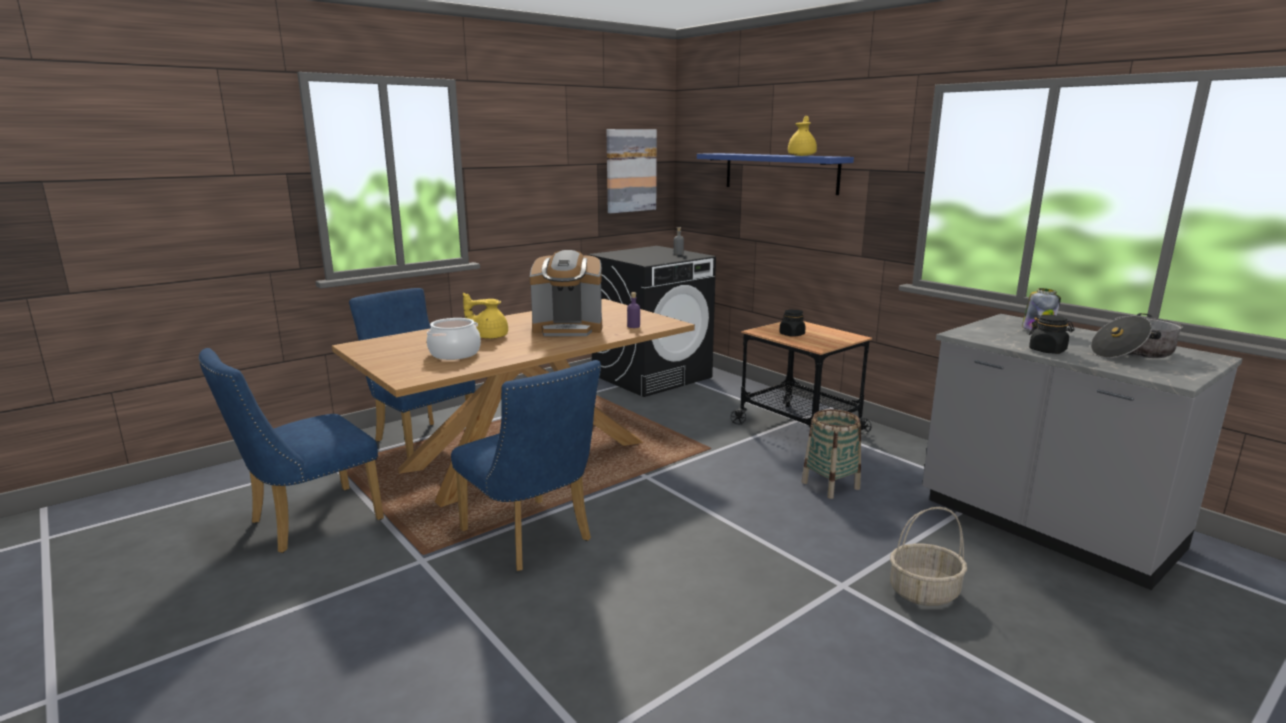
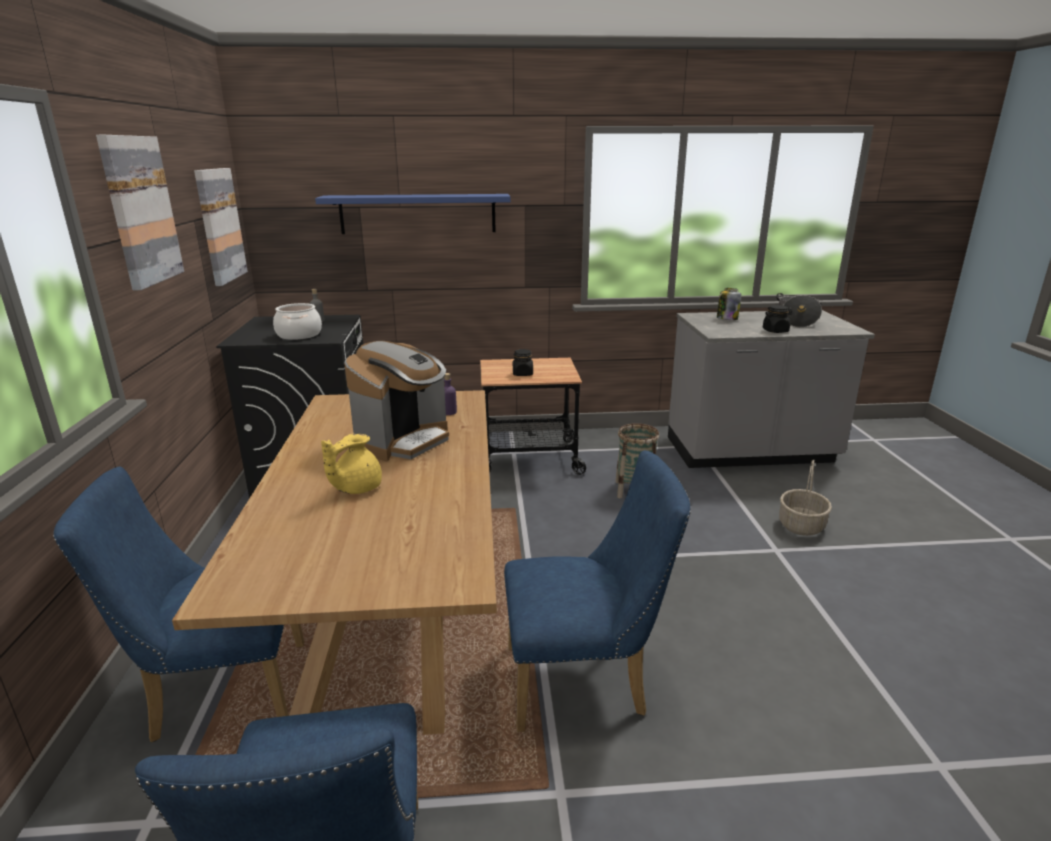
camera: 55 degrees left, 5 degrees up
(455, 353) = (395, 526): cooking pot -> cooking pot (299, 335)
(527, 151) = (140, 211): none -> picture
(802, 155) = (459, 195): yellow teapot -> none

